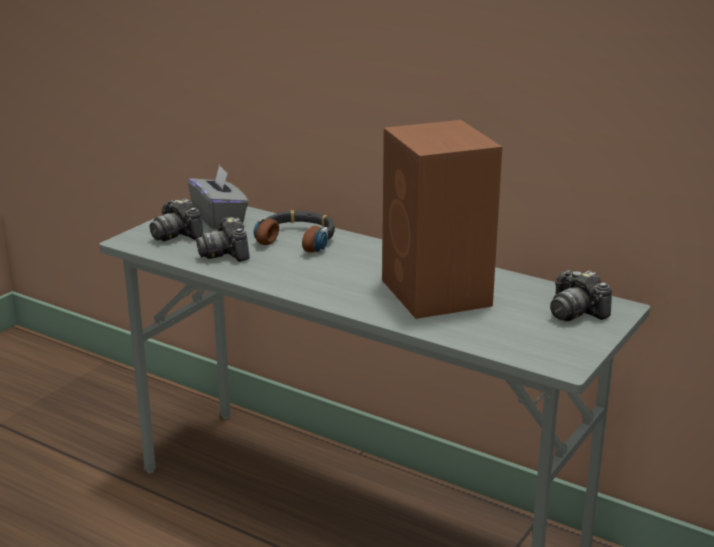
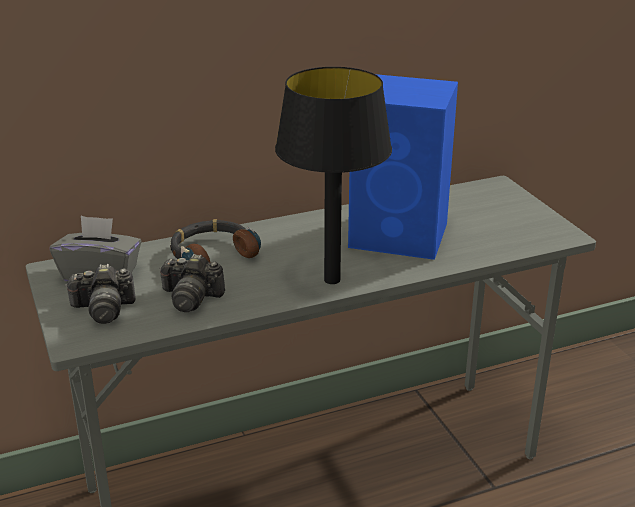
camera: 55 degrees left, 5 degrees up
(318, 290) = (331, 280): none -> black table lamp
(437, 294) = (401, 236): brown speaker -> blue speaker
(575, 312) = (489, 201): camera -> none

